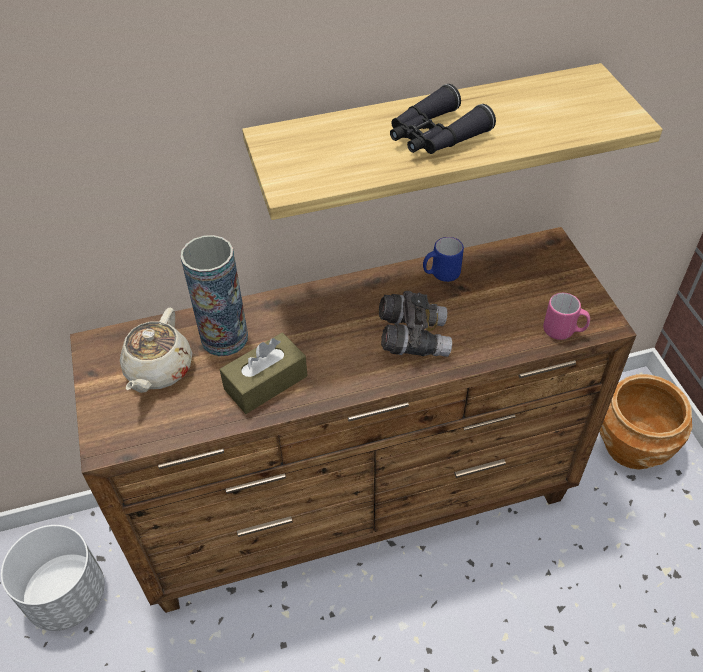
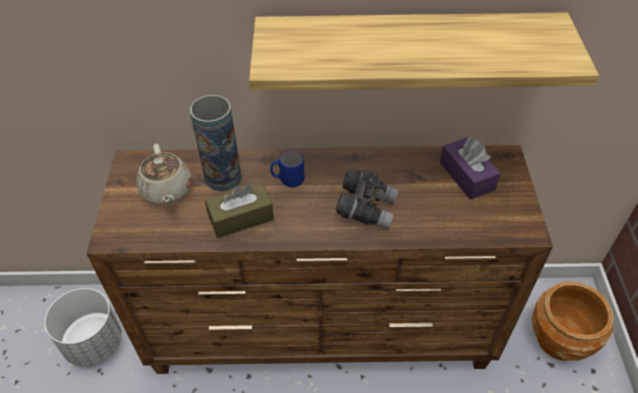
camera: 15 degrees right, 0 degrees up
(158, 370) = (167, 191): beige teapot -> beige teapot turned 45 degrees counterclockwise
(435, 136) = (402, 48): black binoculars -> none
(441, 274) = (406, 163): blue mug -> blue mug (287, 180)
(515, 275) = (466, 176): none -> purple tissue box
(564, 331) = (491, 230): pink mug -> none

